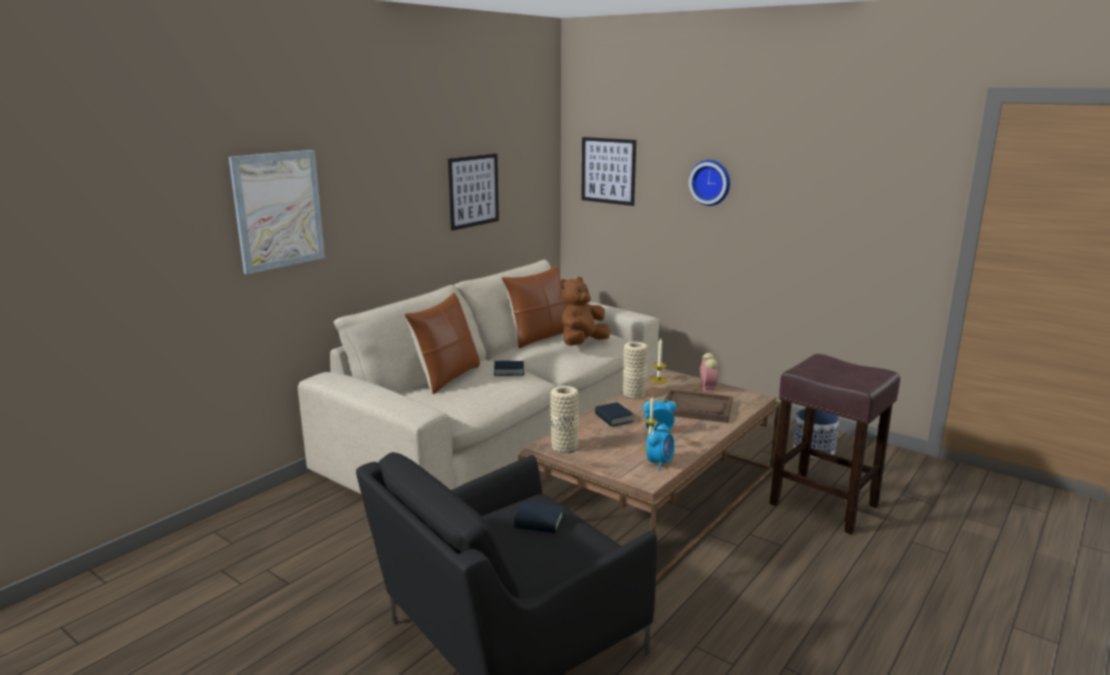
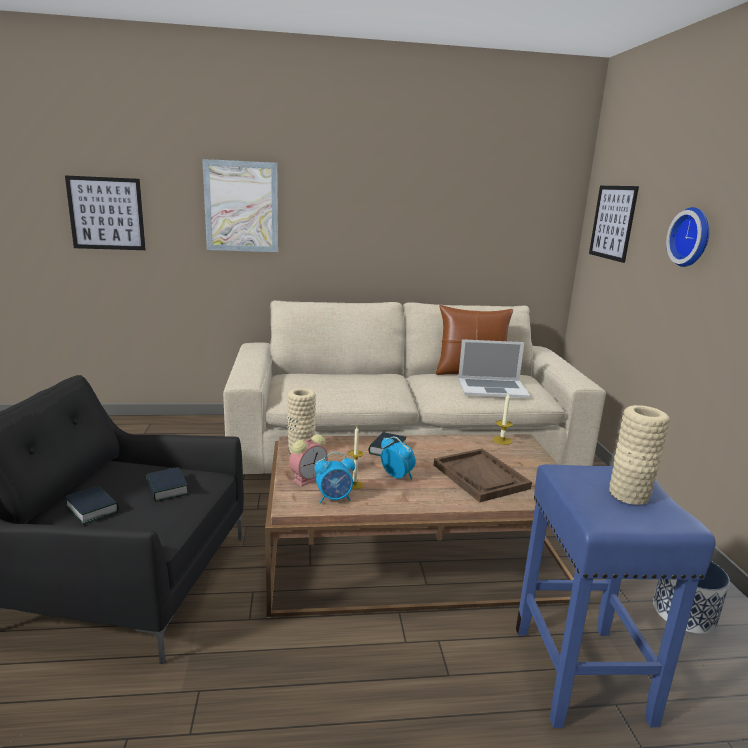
camera: 45 degrees right, 0 degrees up
(446, 378) = (339, 374): brown pillow -> none
(473, 191) = (452, 224): picture -> picture (106, 213)
(509, 371) = (386, 385): book -> book (92, 509)
(582, 343) = (492, 388): brown plush toy -> laptop
(634, 394) = (451, 441): beige vase -> beige vase (629, 494)
(707, 388) = (535, 466): alarm clock -> alarm clock (309, 478)
(825, 505) = (582, 676): brown stool -> blue stool

